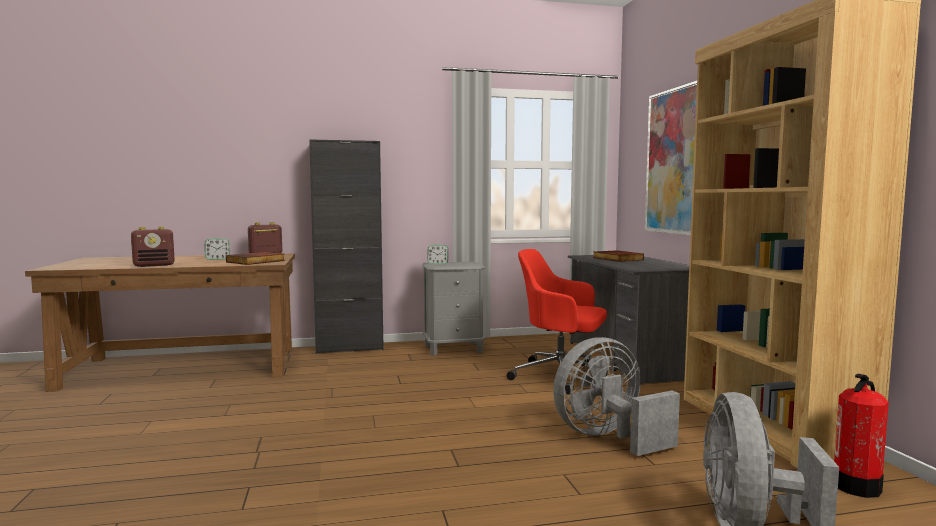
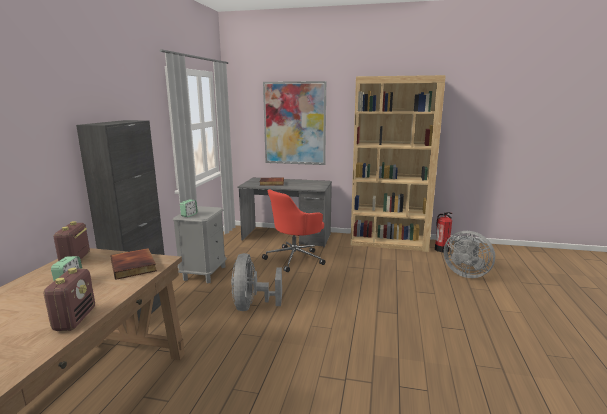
camera: 65 degrees left, 10 degrees up
(608, 437) = (383, 272): grey fan -> grey fan (252, 305)

